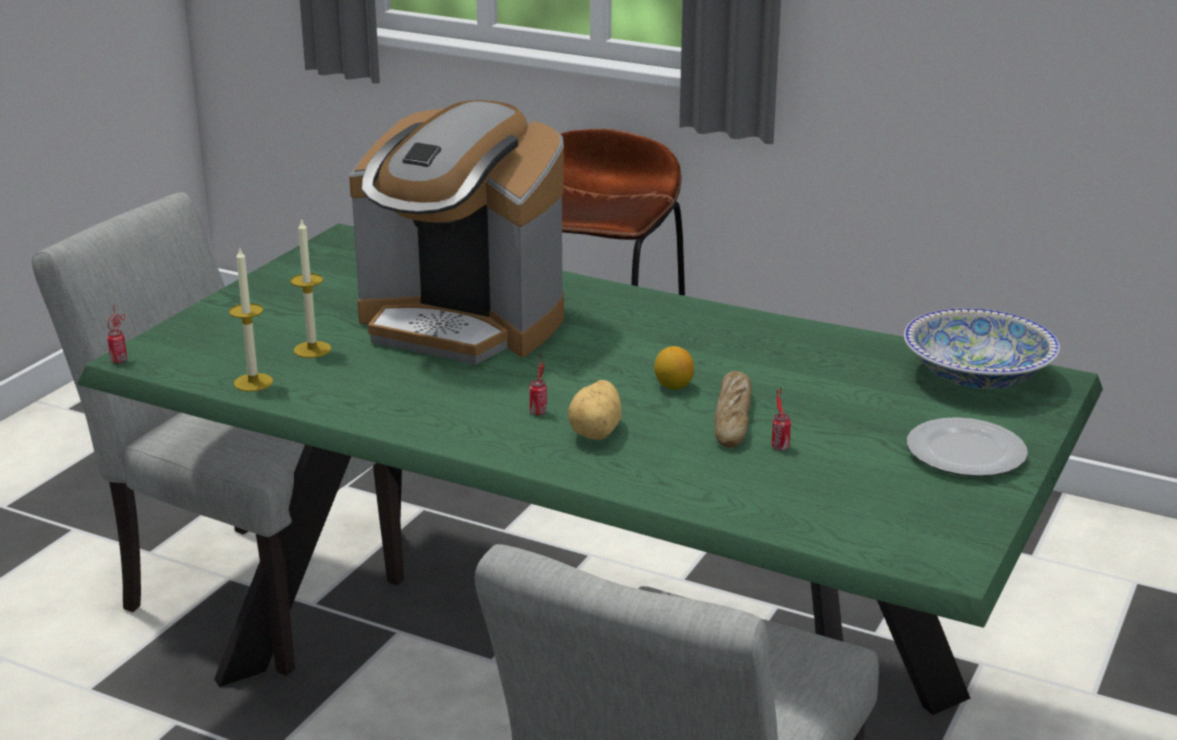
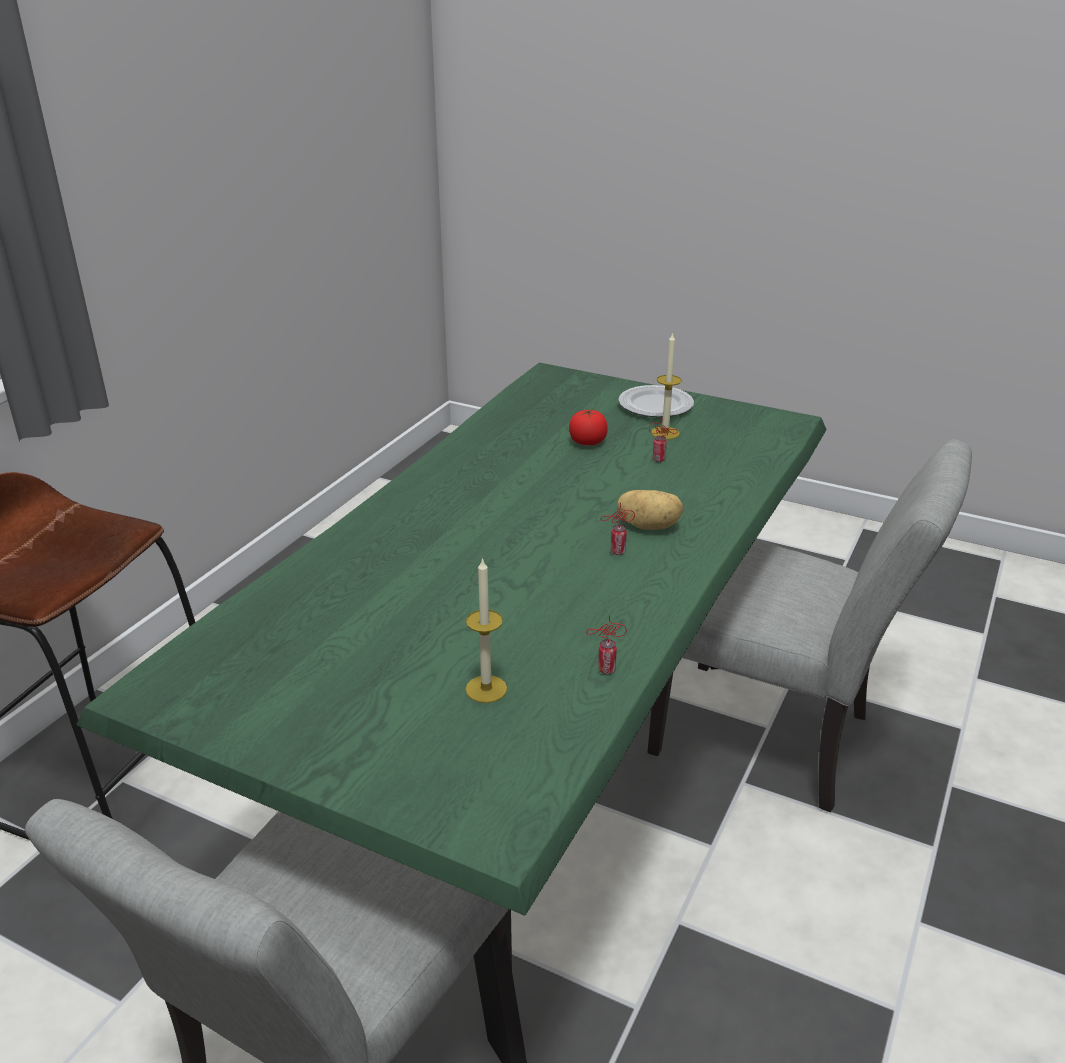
camera: 90 degrees left, 5 degrees up
(120, 359) = (507, 851): can -> can (604, 669)
(253, 382) = (569, 723): candle -> candle (665, 433)
(462, 324) = (431, 596): coffee machine -> none
(673, 386) = (566, 494): lemon -> none
(733, 419) = (618, 473): bread -> none
(822, 401) = (587, 442): none -> tomato
(977, 376) = (545, 393): bowl -> none

